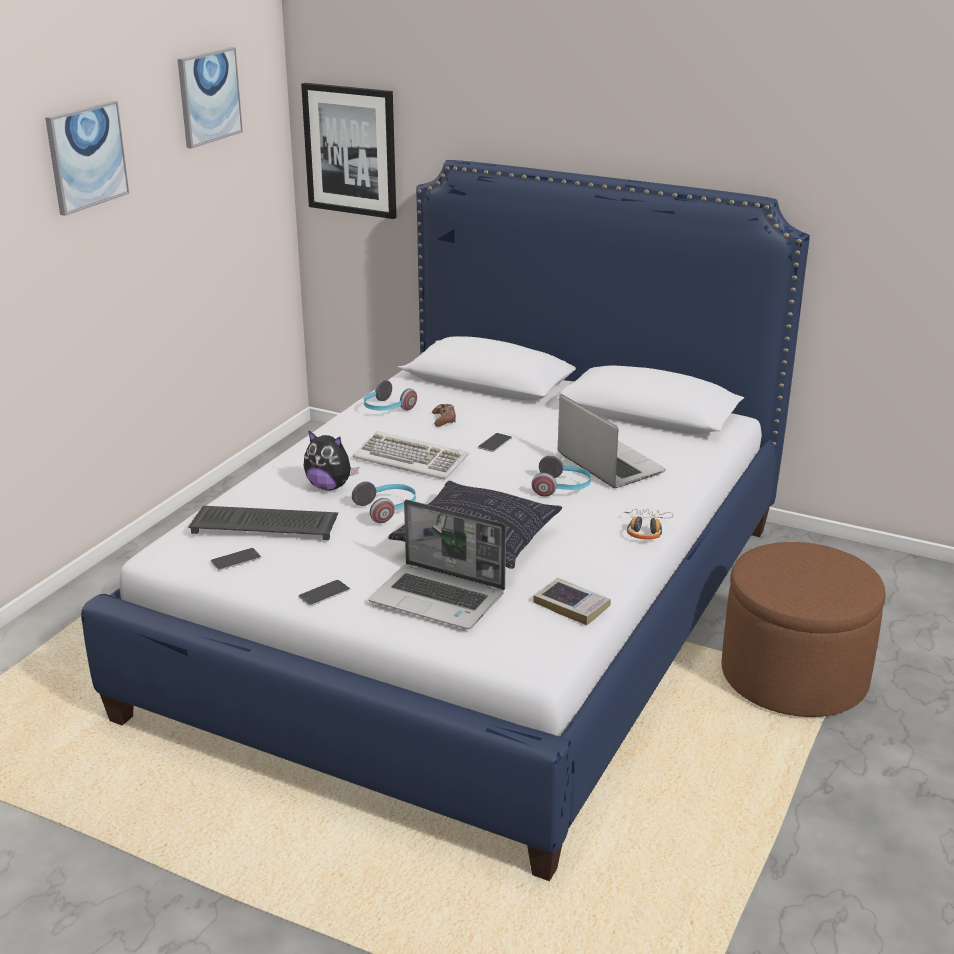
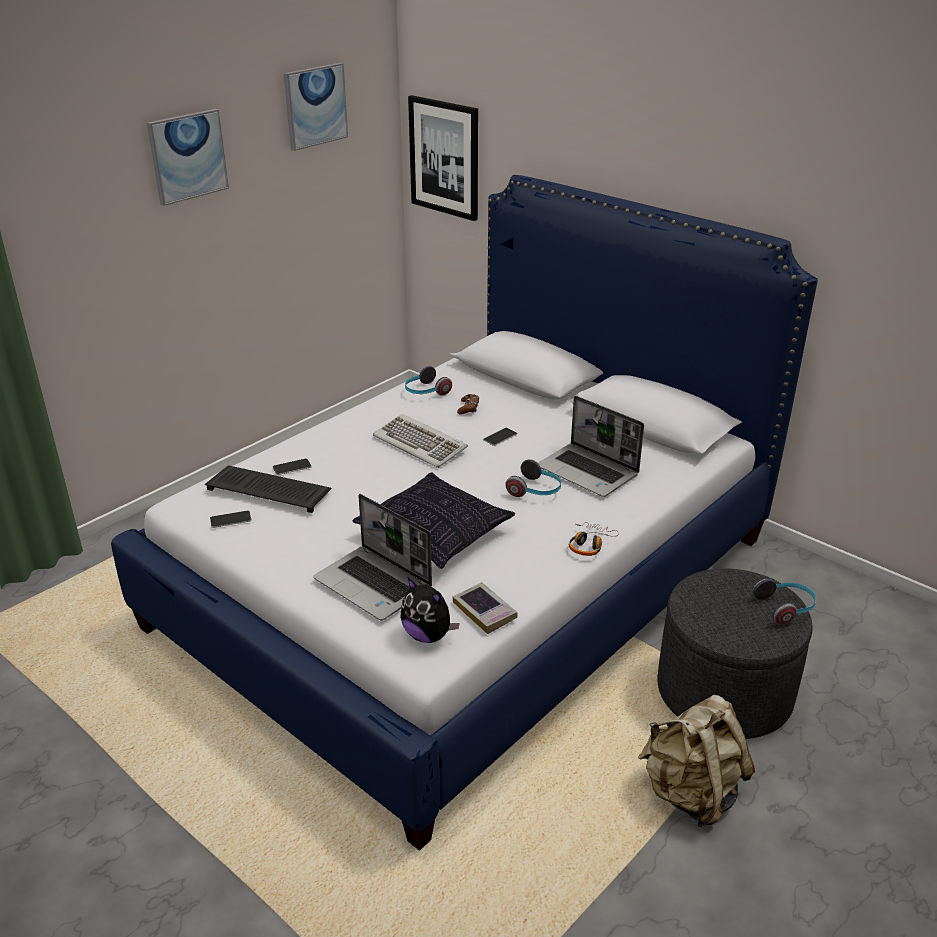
camera: 15 degrees right, 5 degrees up
(324, 593) = (284, 563): phone -> phone (292, 467)
(330, 486) = (341, 461): plush toy -> plush toy (428, 635)
(387, 509) = (375, 490): headphones -> headphones (785, 608)
(608, 464) = (589, 472): laptop -> laptop turned 150 degrees clockwise
(794, 676) = (724, 692): brown ottoman -> grey ottoman
(803, 774) = (691, 793): none -> beige backpack

